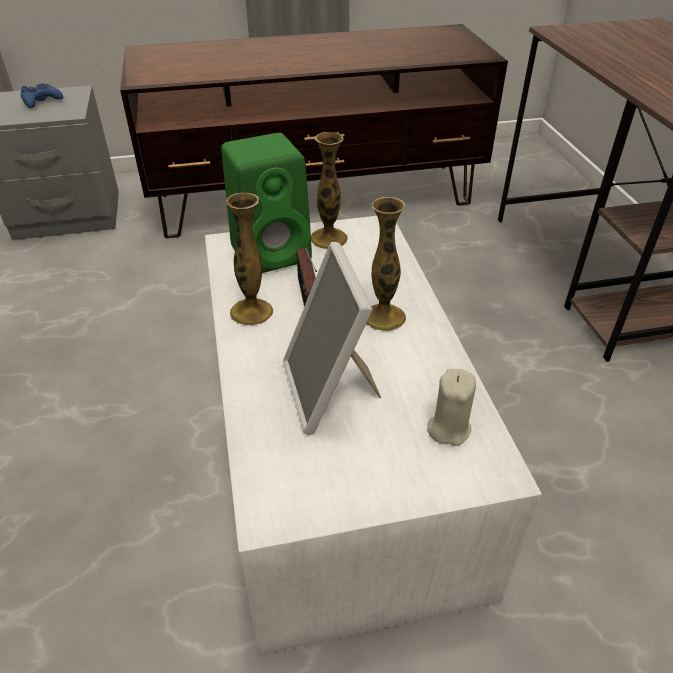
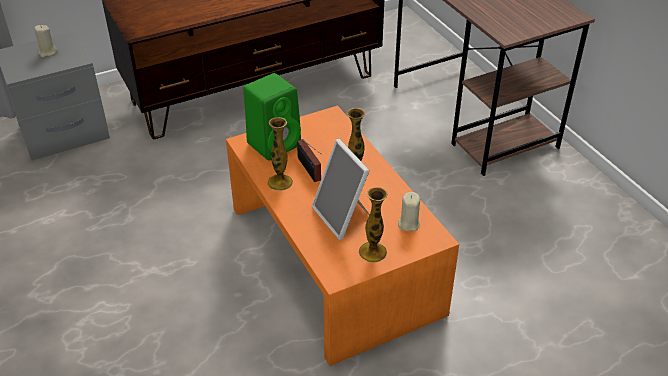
camera: 15 degrees left, 0 degrees up
(41, 101) = (47, 52): blue game controller -> beige candle
(328, 238) = (305, 128): vase -> vase (372, 252)
(338, 449) = (335, 258): white coffee table -> orange coffee table

